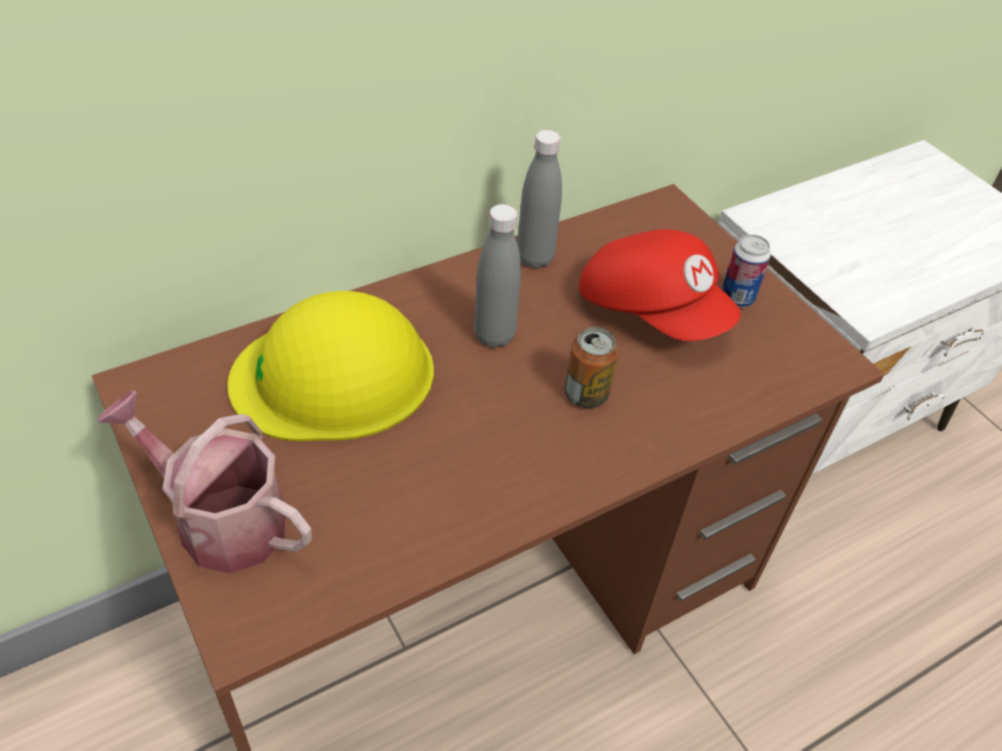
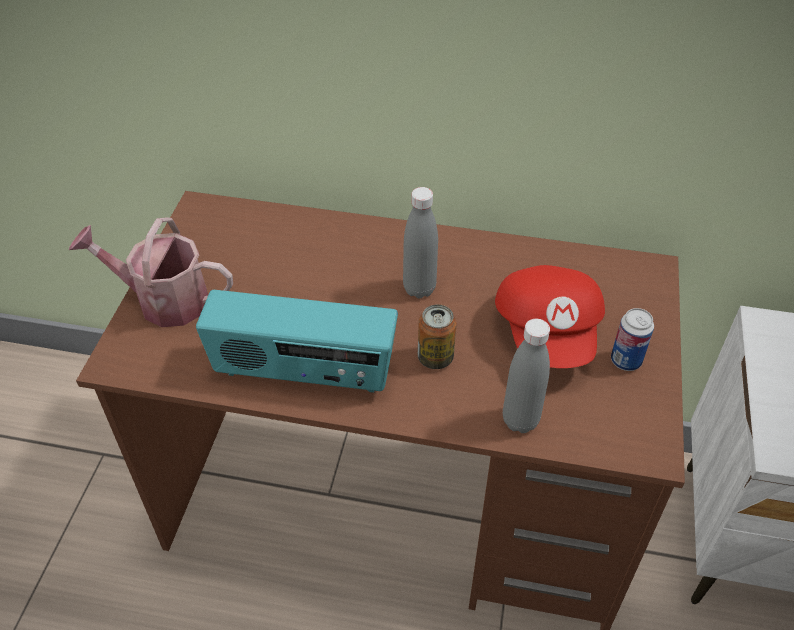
camera: 45 degrees right, 0 degrees up
(220, 519) = (163, 300): watering can -> watering can turned 60 degrees counterclockwise
(334, 375) = (300, 259): yellow hard hat -> none
(479, 493) = (303, 373): none -> radio
(535, 258) = (504, 255): grey bottle -> grey bottle (520, 420)

